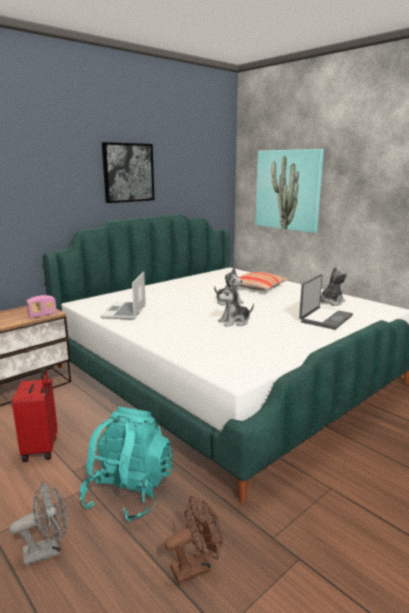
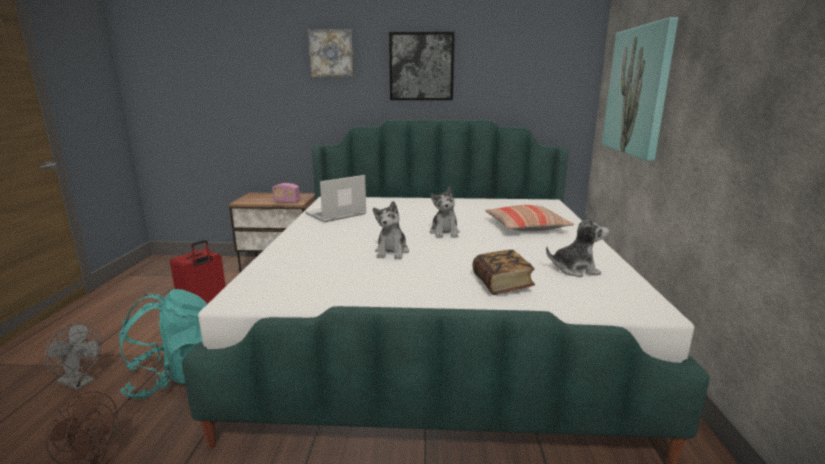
camera: 45 degrees right, 0 degrees up
(51, 161) = (332, 53): none -> picture
(234, 322) = (392, 252): plush toy -> plush toy turned 105 degrees counterclockwise
(325, 318) = (502, 284): laptop -> book

